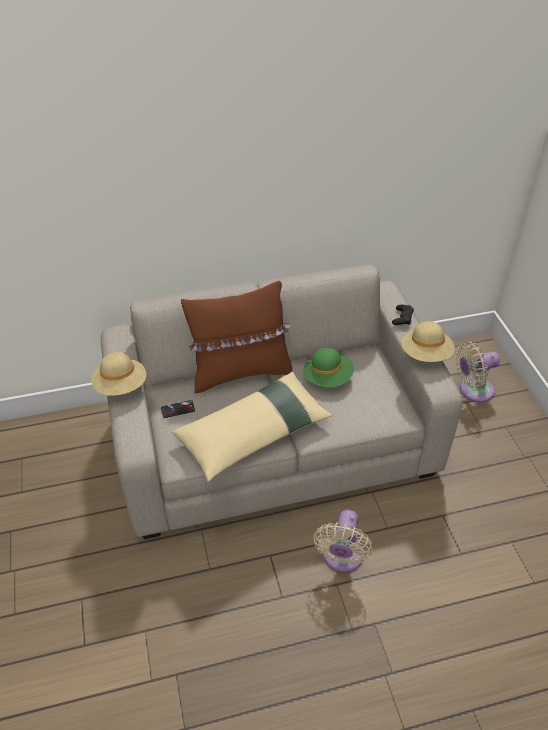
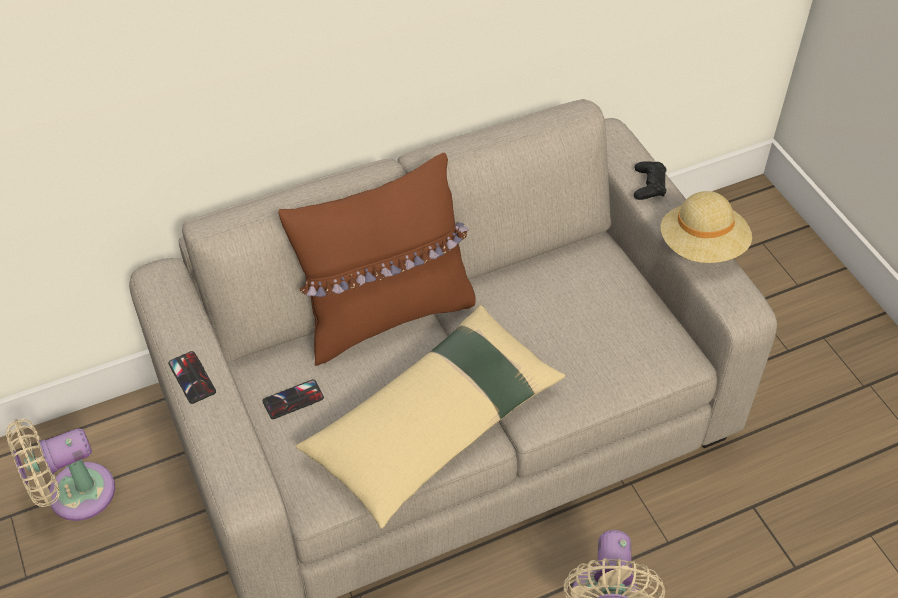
camera: 10 degrees left, 5 degrees up
(121, 386) = (192, 377): beige hat -> phone
(328, 378) = (538, 305): green hat -> none
(472, 390) = (758, 281): beige fan -> beige fan (73, 495)

